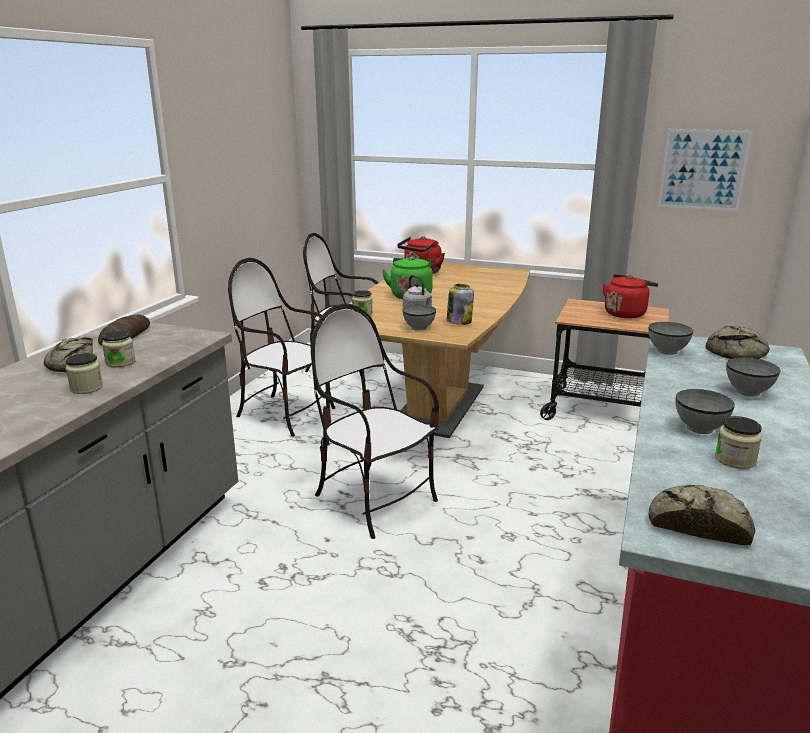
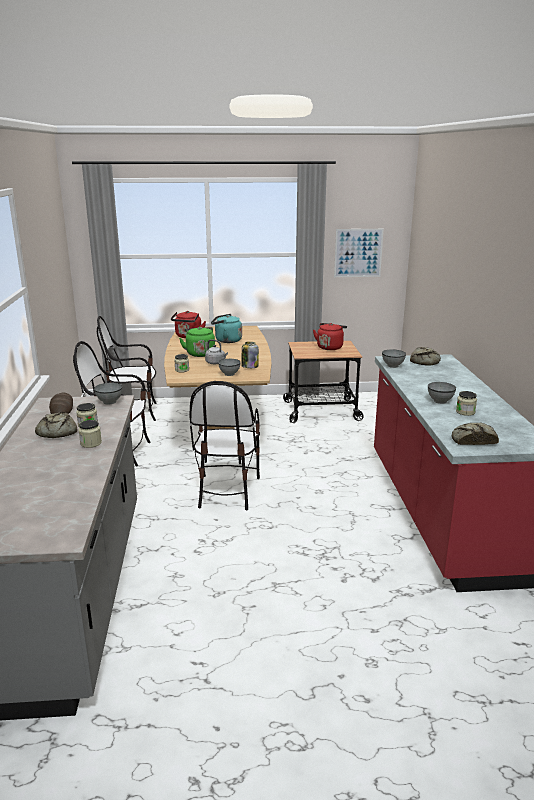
camera: 25 degrees left, 0 degrees up
(375, 500) = (226, 491): chair -> chair turned 105 degrees counterclockwise
(466, 284) = (226, 340): none -> turquoise kettle
(748, 392) = (446, 380): grey bowl -> grey bowl (110, 402)

